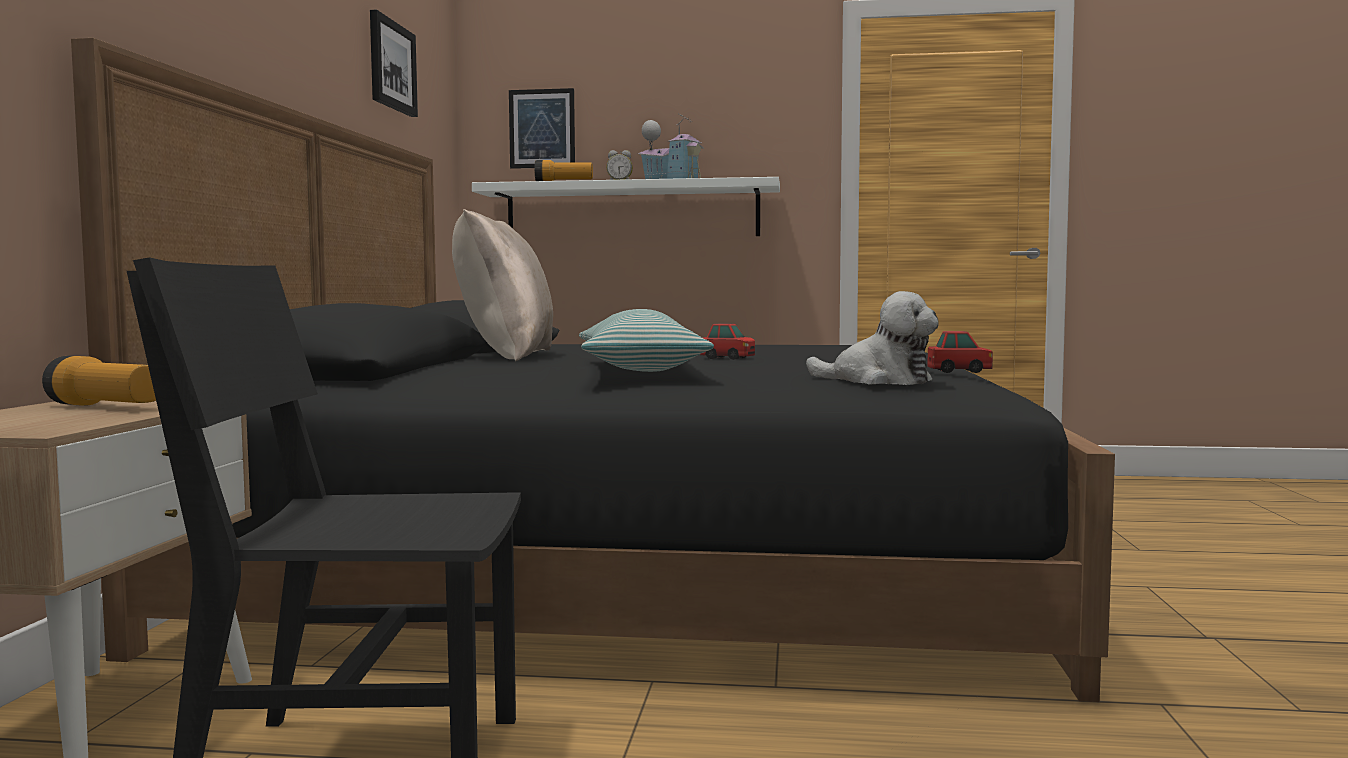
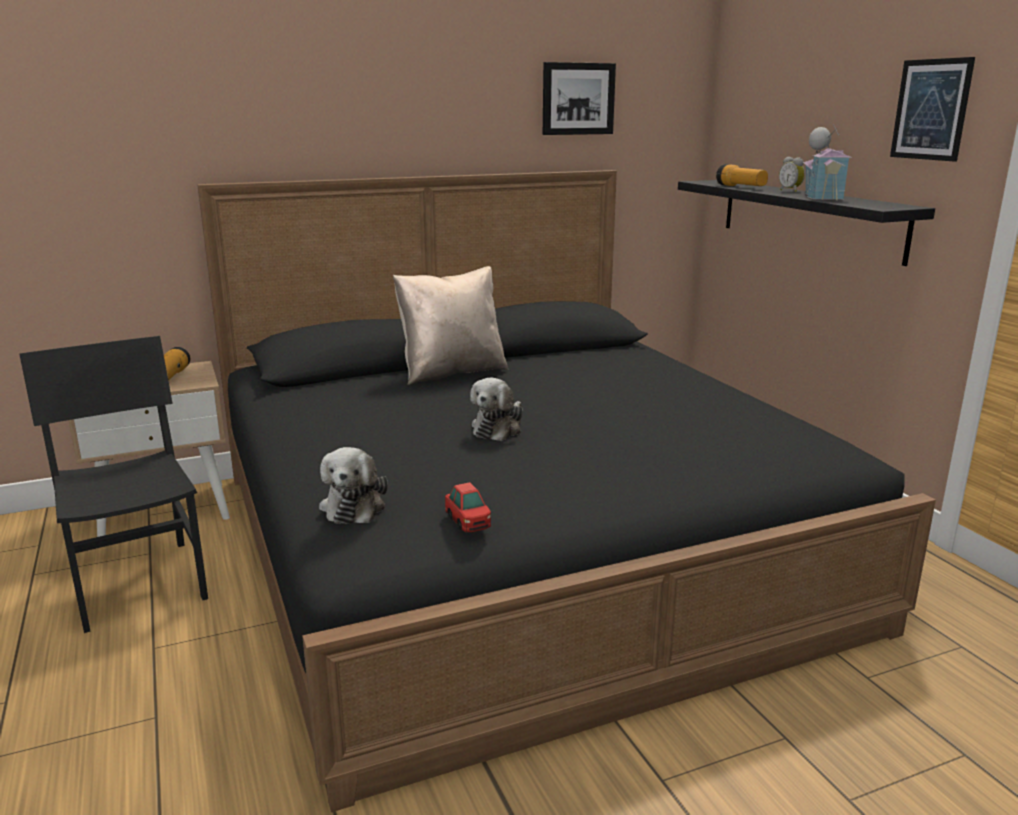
camera: 60 degrees right, 15 degrees up
(542, 128) = (757, 126): picture -> picture (931, 109)
(632, 211) = (808, 218): white shelf -> black shelf
(638, 369) = (376, 425): pillow -> none
(728, 358) = (499, 428): toy car -> plush toy

